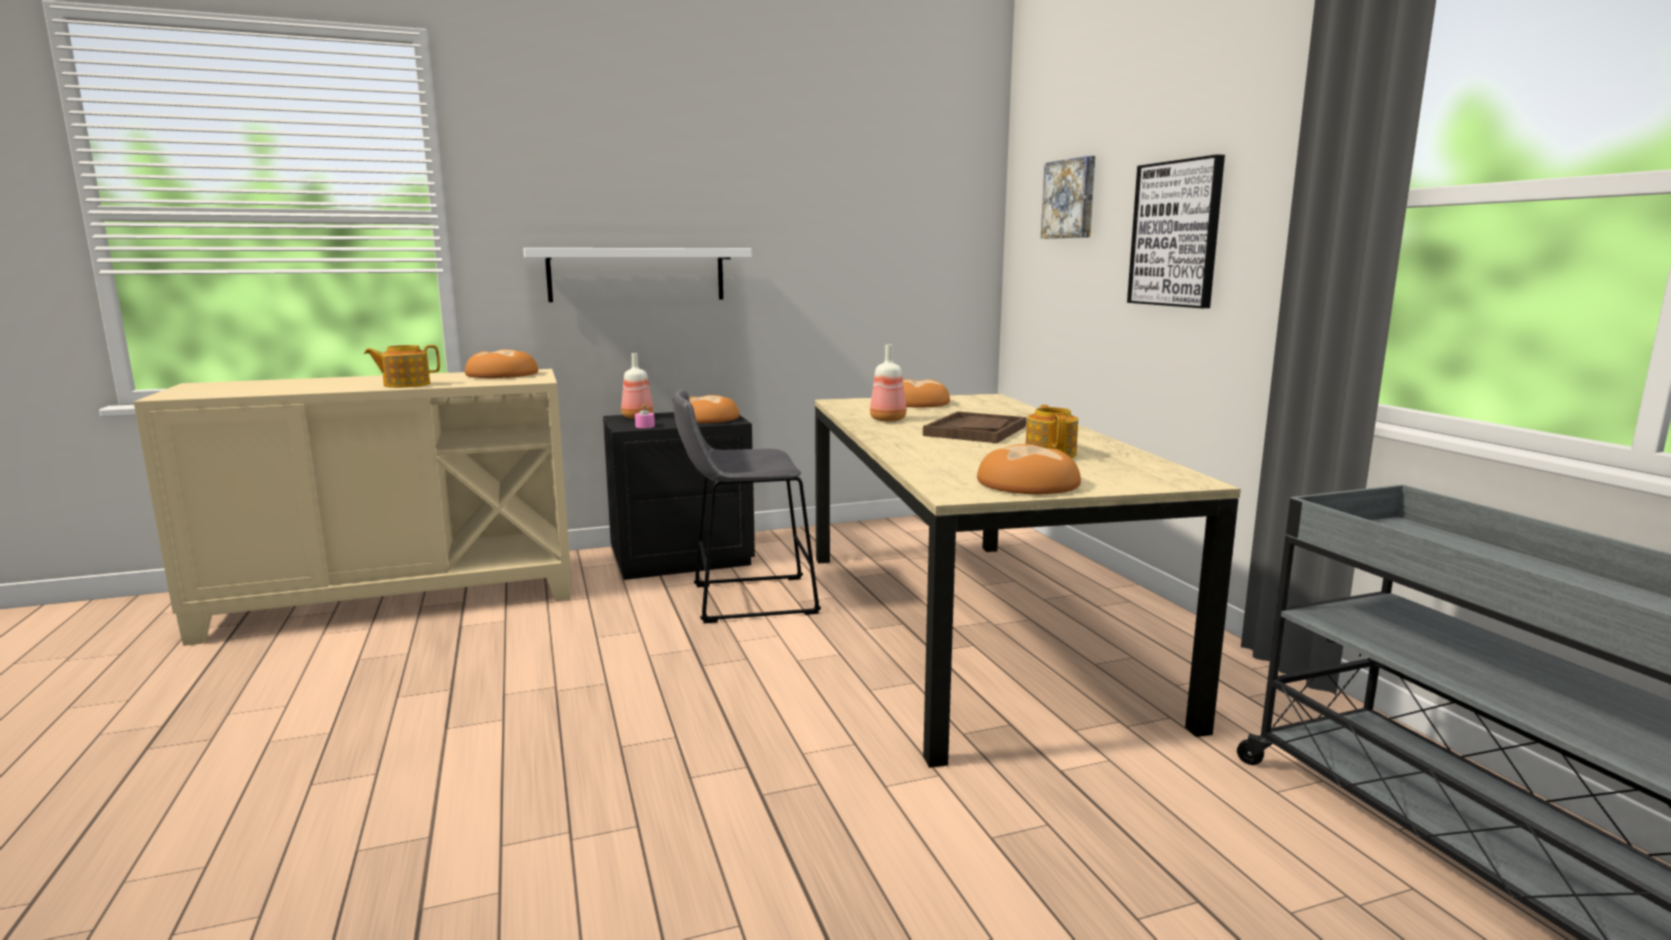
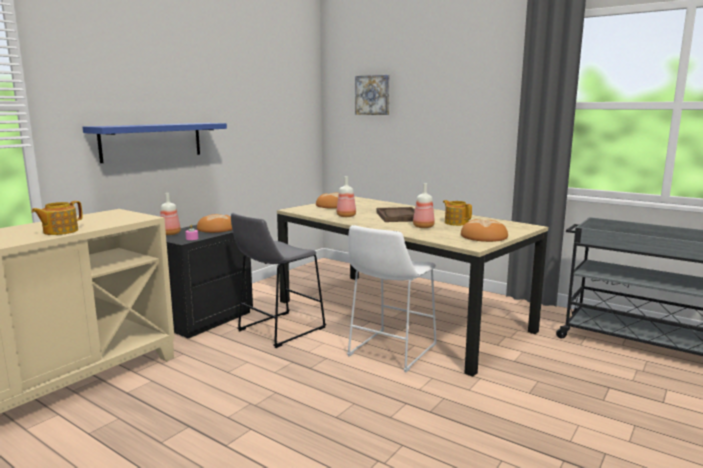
camera: 35 degrees left, 0 degrees up
(503, 374) = (103, 216): bread -> none
(637, 274) = (152, 141): white shelf -> blue shelf
(855, 679) = (389, 352): none -> white stool
(964, 452) = (423, 227): none -> bottle
(1176, 234) = (446, 115): picture -> none

